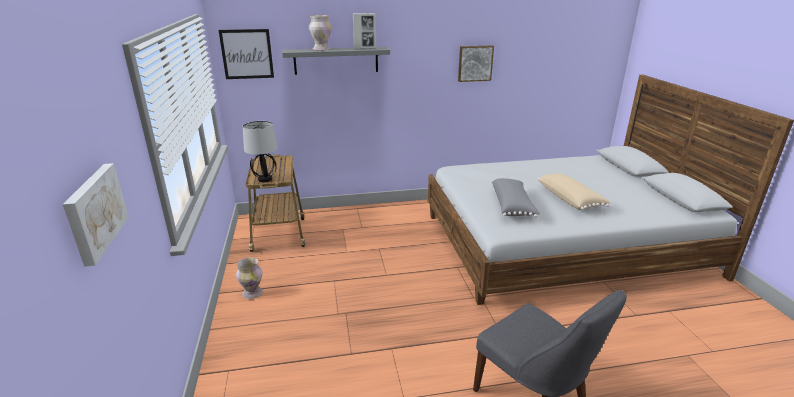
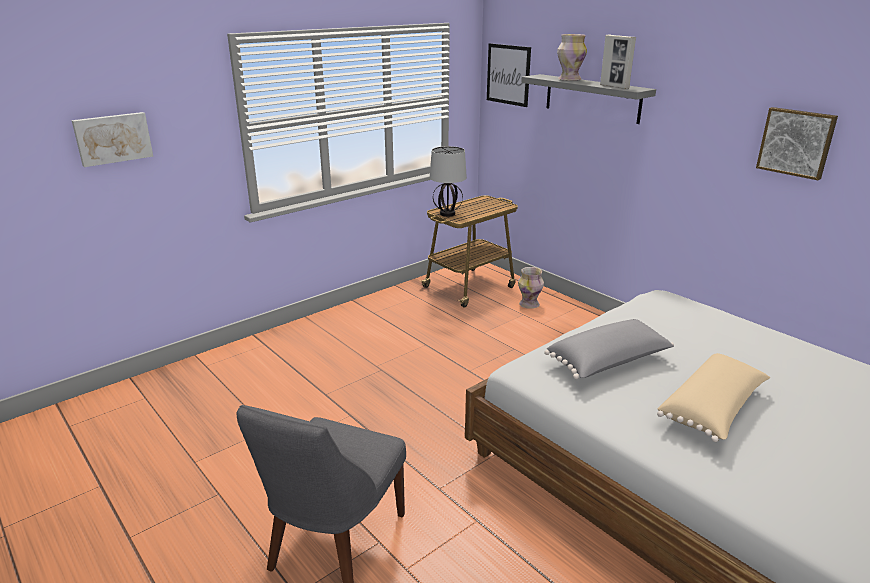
camera: 60 degrees right, 0 degrees up
(252, 293) = (366, 313): vase -> vase (529, 304)

